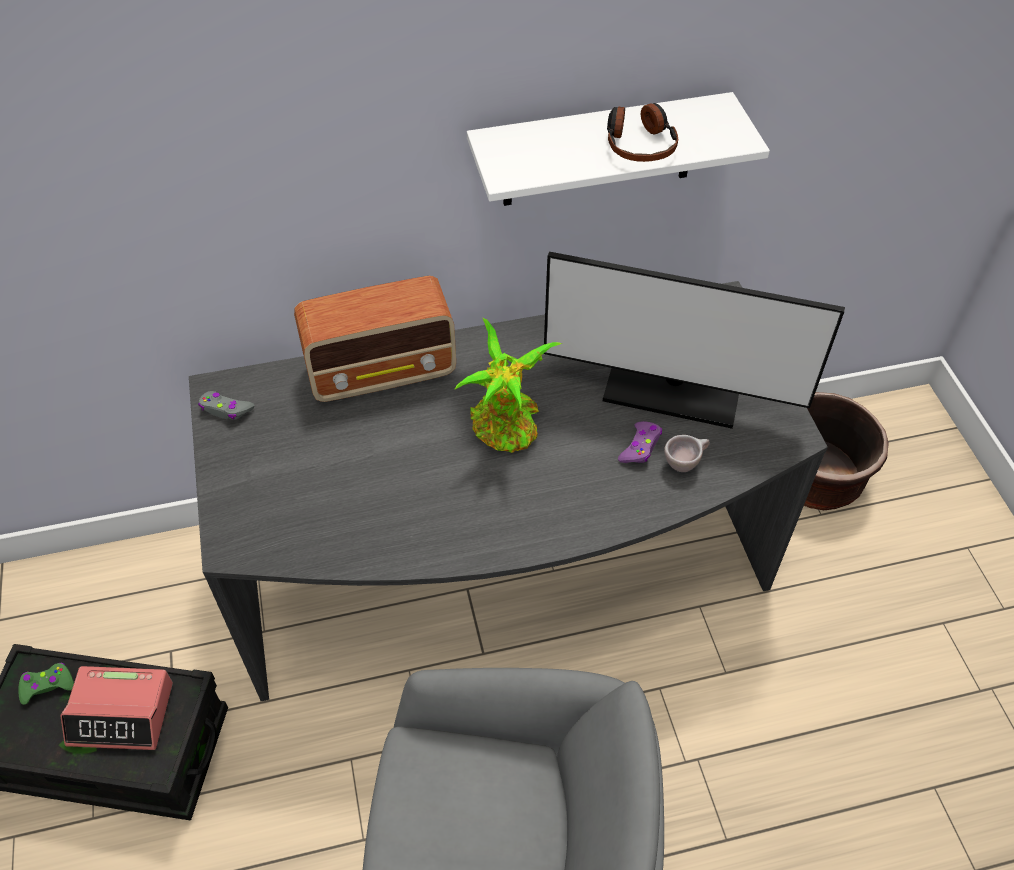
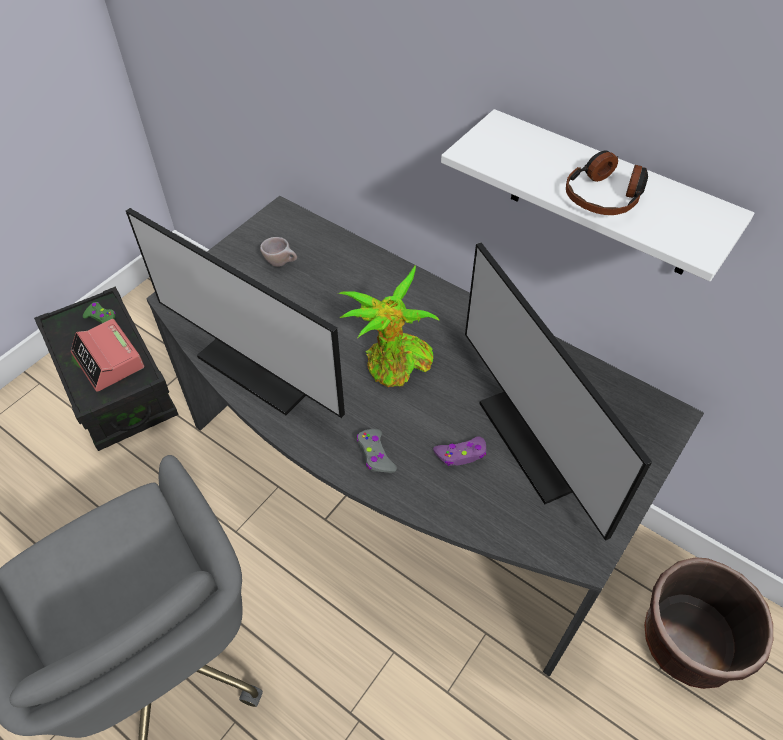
camera: 50 degrees right, 0 degrees up
(226, 409) = (270, 226): grey game controller -> grey game controller (375, 455)
(383, 371) = (375, 273): radio -> none
(403, 529) = (259, 368): none -> monitor
(685, 463) = (475, 493): beige cup -> beige cup (281, 263)

